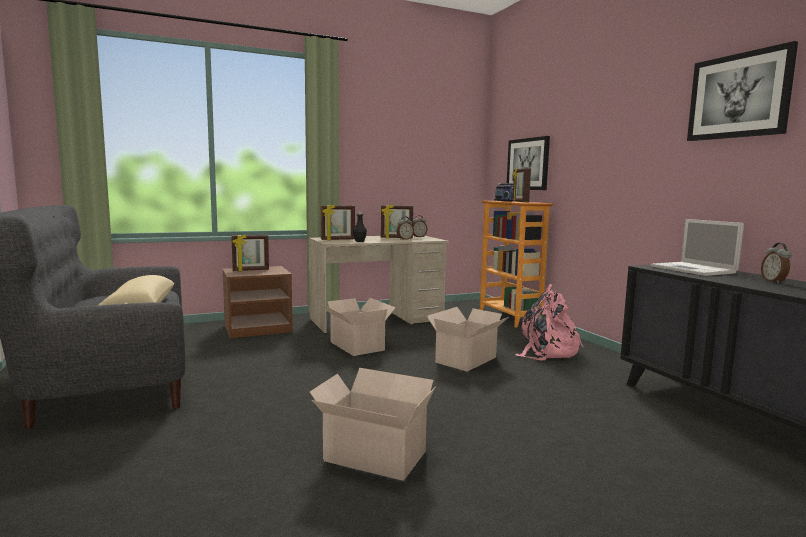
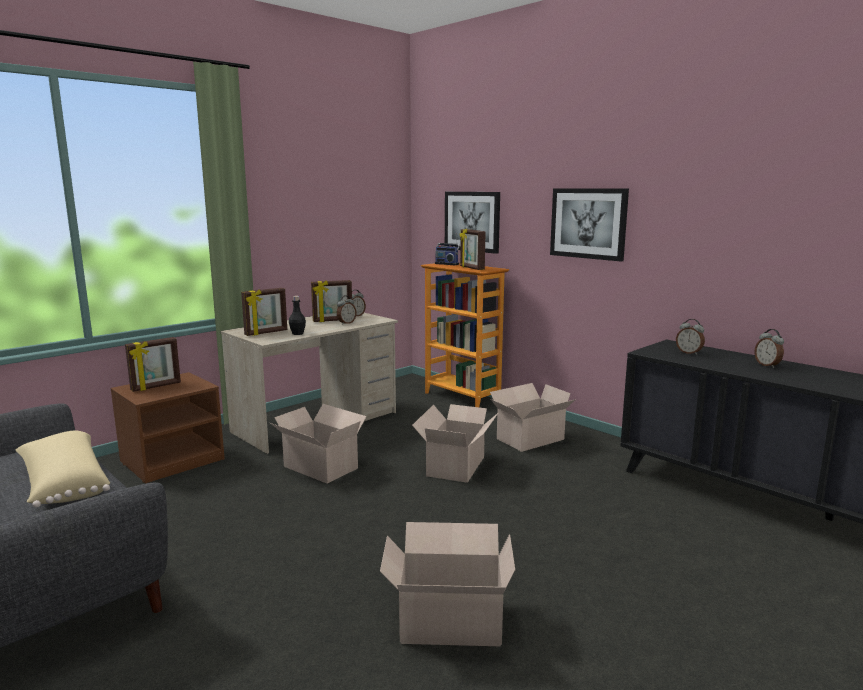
camera: 20 degrees left, 5 degrees up
(547, 351) = (528, 439): pink backpack -> cardboard box
(694, 270) = (689, 353): laptop -> alarm clock
(739, 96) = (721, 176): picture -> picture (588, 223)

